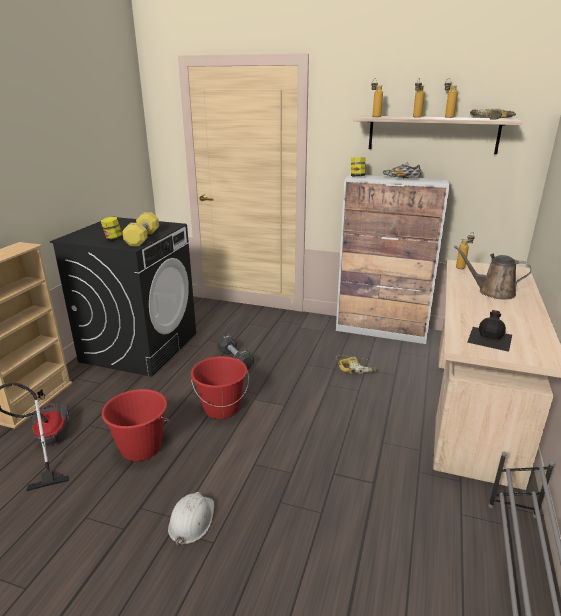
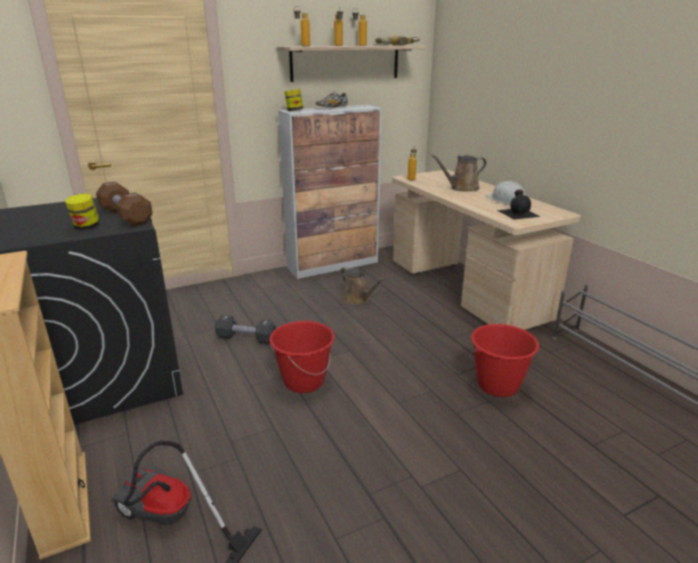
camera: 45 degrees left, 0 degrees up
(141, 448) = (286, 455): red bucket -> red bucket (498, 385)
(142, 238) = (126, 216): yellow dumbbell -> brown dumbbell
(191, 520) = (422, 469): white hard hat -> white hard hat (506, 200)
(356, 368) = (357, 299): power drill -> brown watering can

